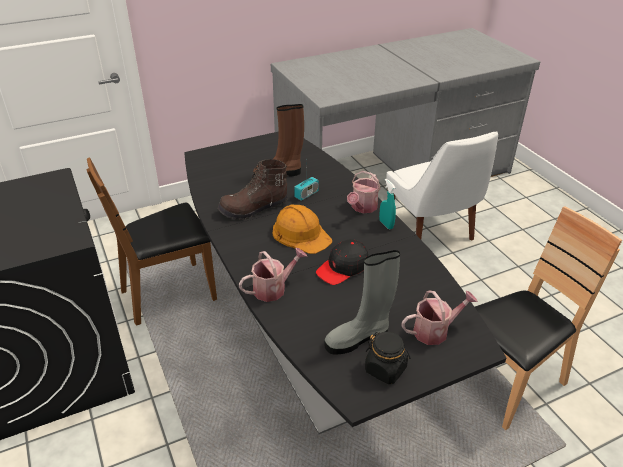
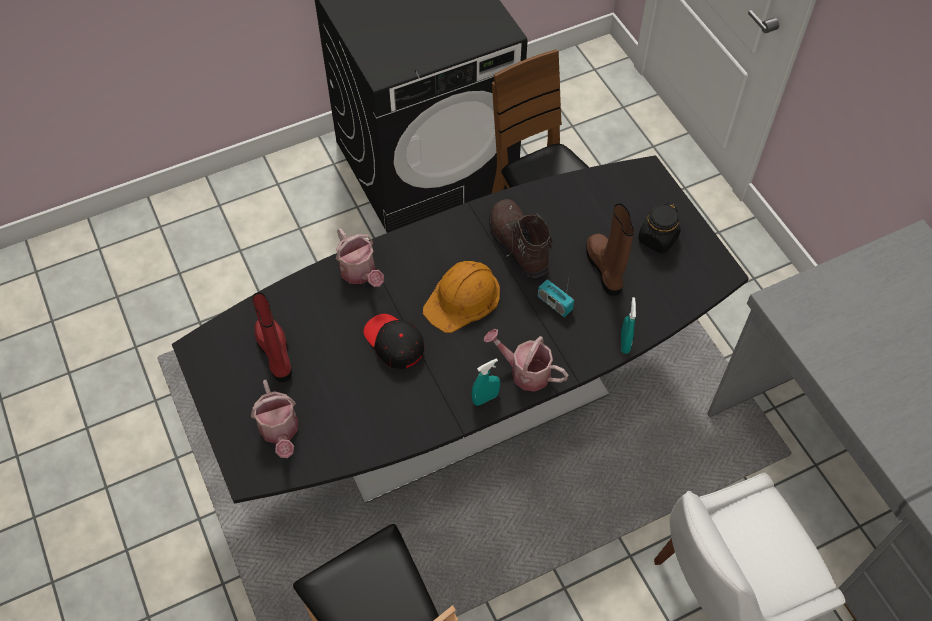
camera: 90 degrees right, 20 degrees up
(337, 170) = (625, 343): none -> turquoise spray bottle
(358, 338) = (276, 354): grey boot -> red boot
(385, 369) = (230, 376): black jar -> black jar (657, 239)

